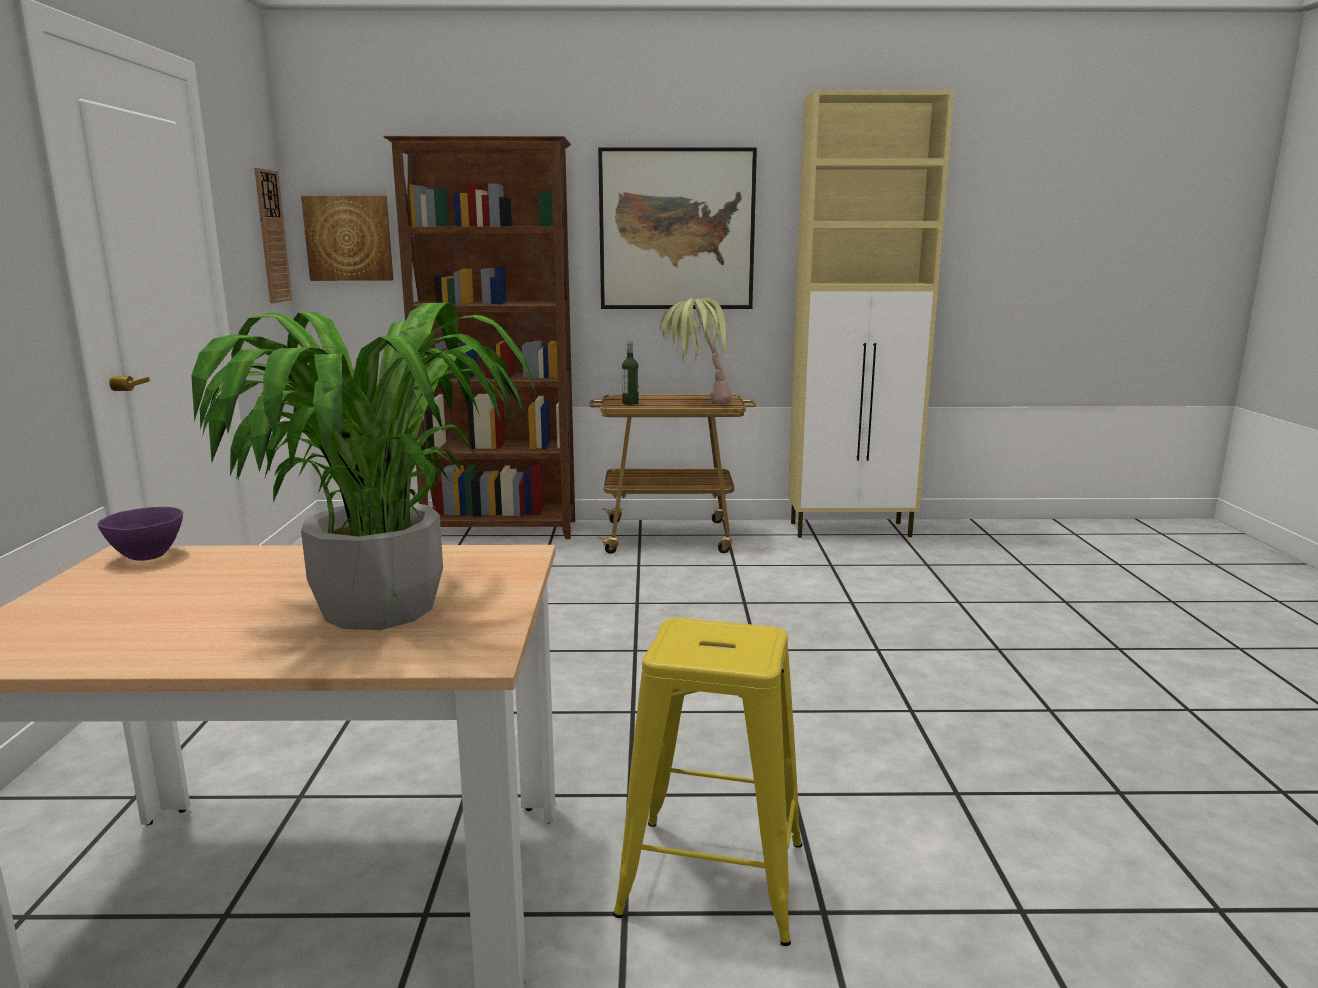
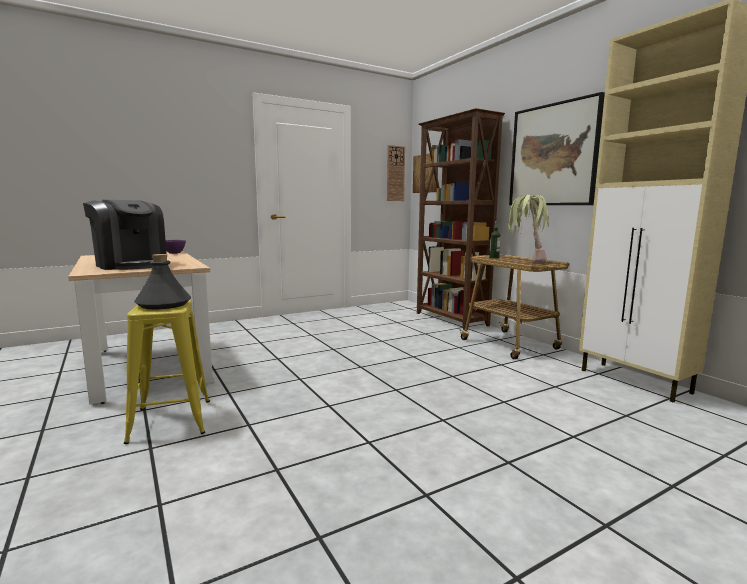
camera: 60 degrees right, 5 degrees down
(376, 608) = (130, 265): potted plant -> coffee machine
(712, 640) = (164, 304): none -> grey bottle

